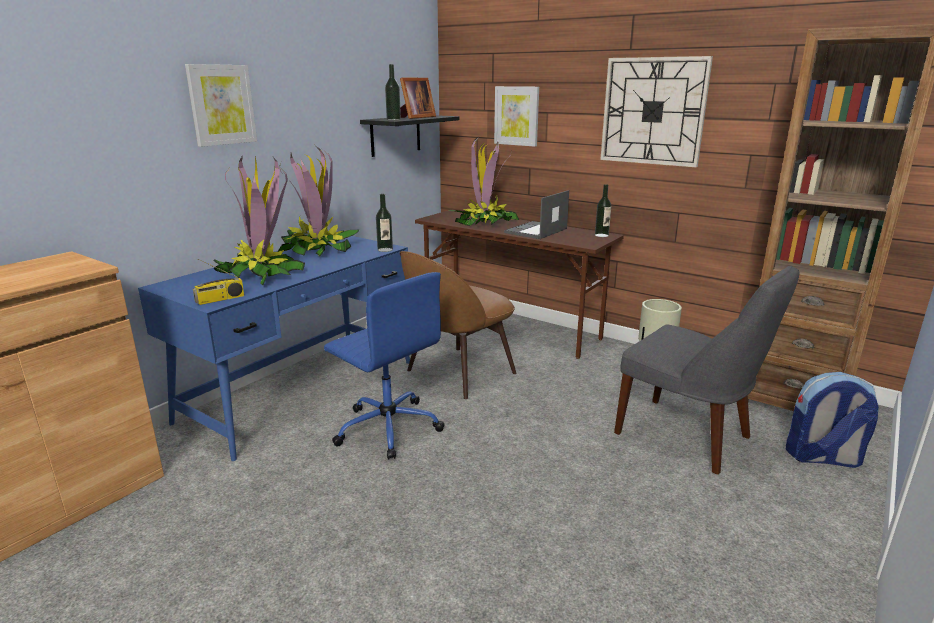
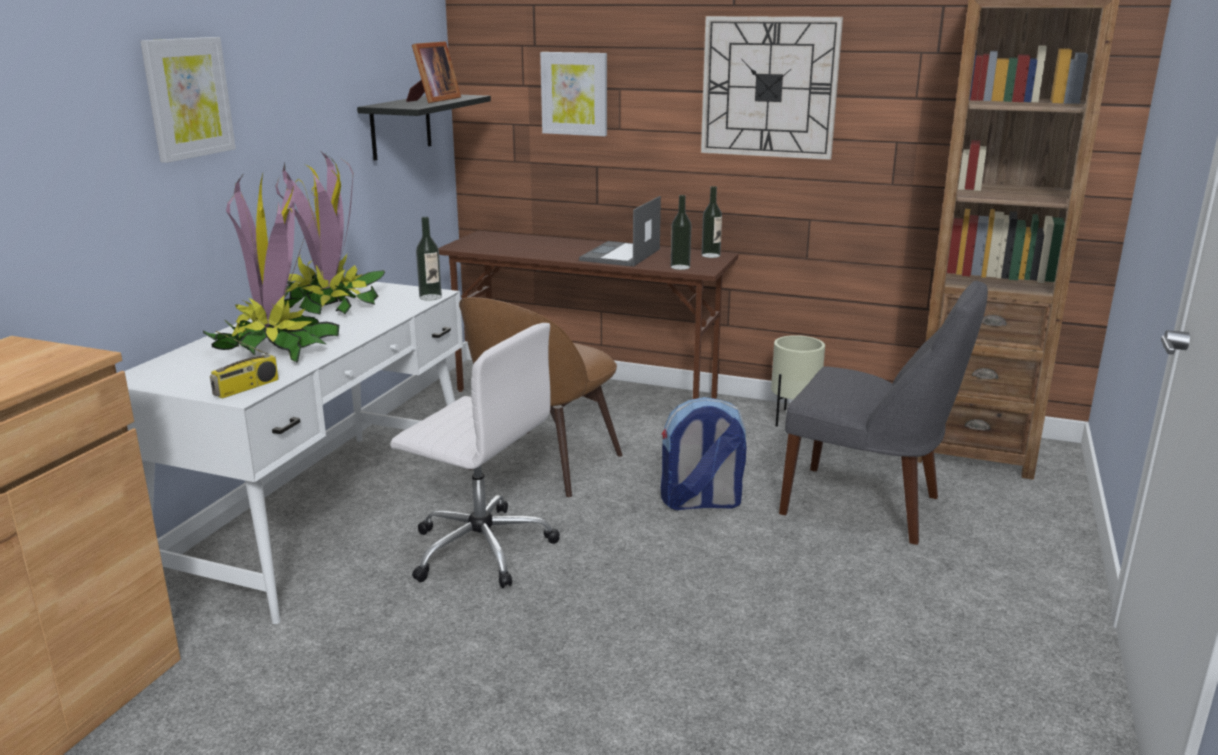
camera: 15 degrees left, 0 degrees up
(302, 390) = (326, 515): blue desk -> white desk
(387, 427) = (479, 548): blue office chair -> white office chair
(393, 119) = (409, 106): bottle -> bottle (680, 267)
(485, 223) = (542, 248): potted plant -> none
(822, 458) = (1023, 509): backpack -> backpack (701, 502)

